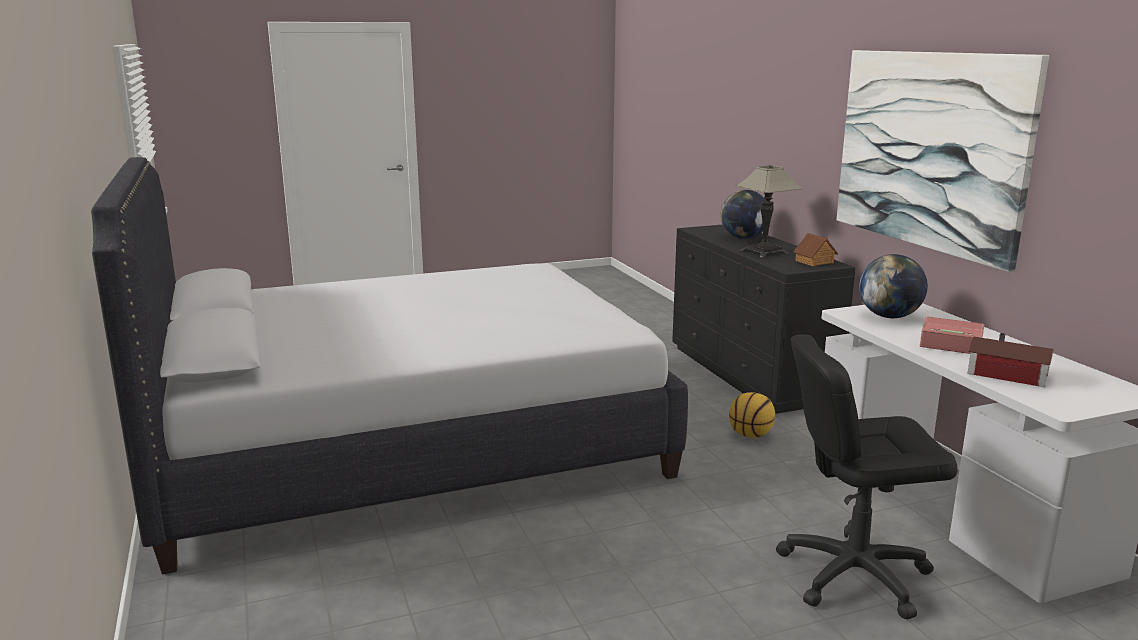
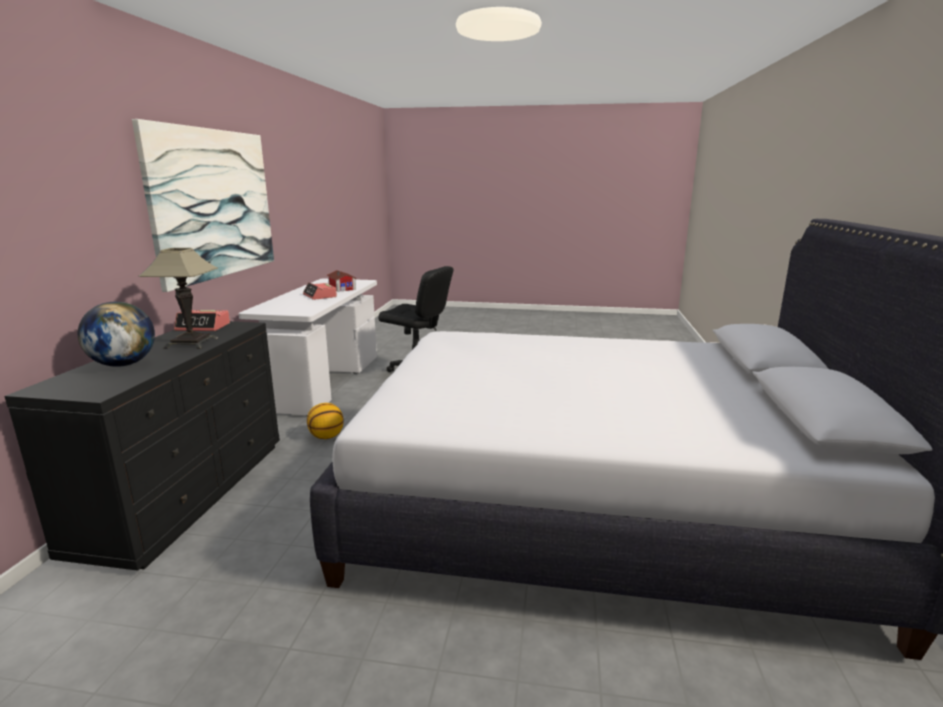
camera: 150 degrees left, 0 degrees up
(814, 262) = (203, 327): toy house -> alarm clock
(889, 316) = (292, 307): globe -> none

